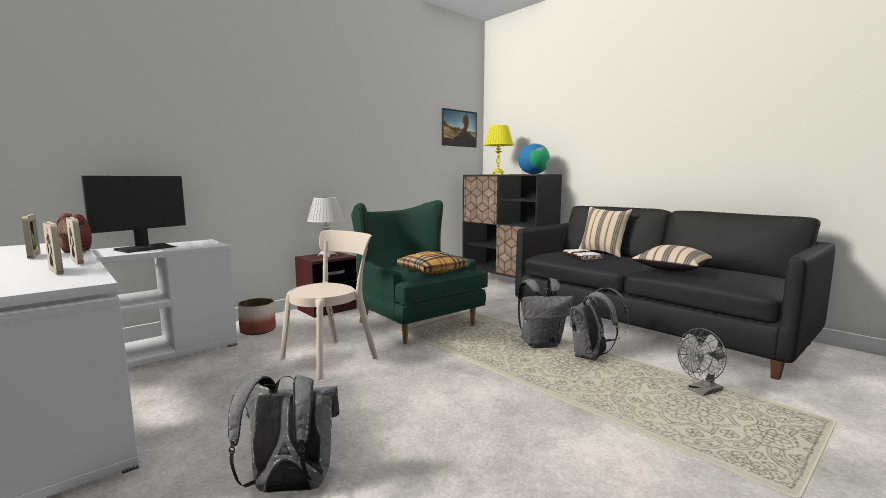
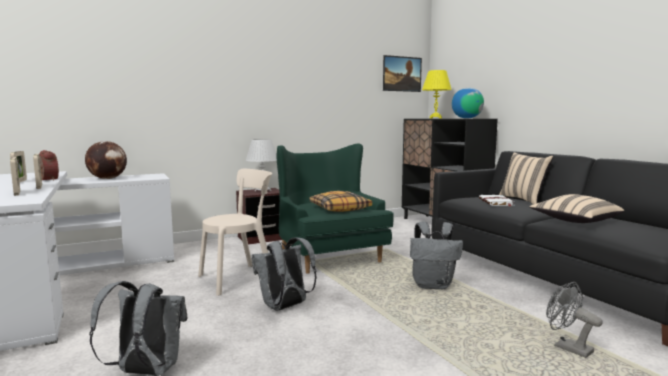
camera: 15 degrees right, 0 degrees up
(146, 248) = (108, 178): monitor -> globe
(258, 330) = (196, 251): planter -> none
(592, 357) = (475, 302): grey backpack -> grey backpack (284, 307)
(701, 391) = (567, 347): grey fan -> grey fan turned 60 degrees clockwise

